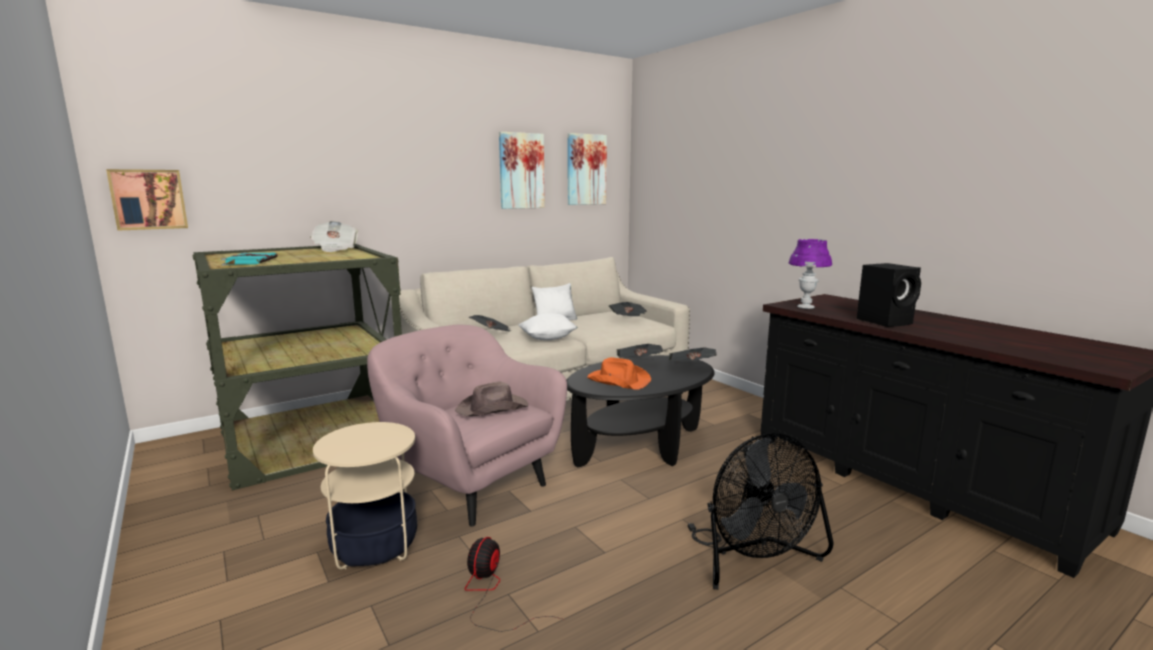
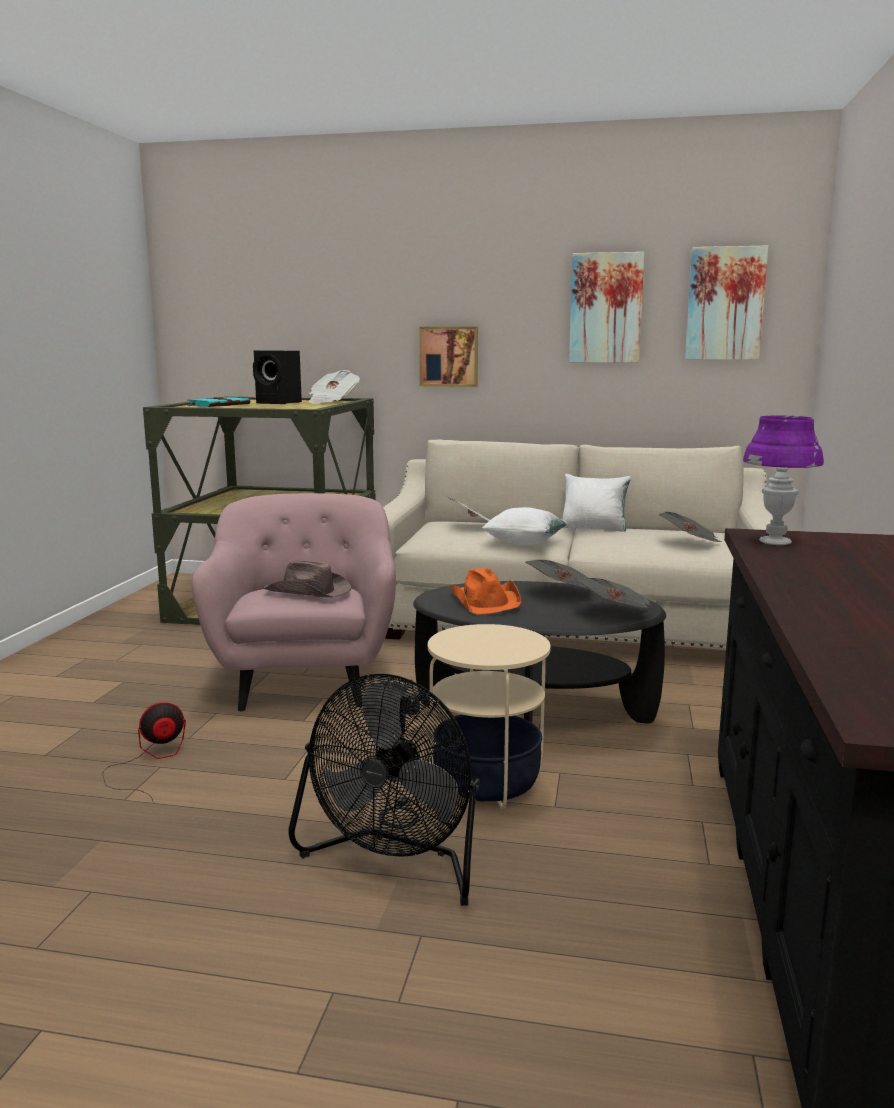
camera: 45 degrees right, 0 degrees up
(149, 199) = (196, 343): picture -> picture (449, 356)
(375, 548) = (154, 695): beige side table -> beige side table (487, 785)
(886, 321) = (816, 580): black speaker -> black speaker (280, 403)

